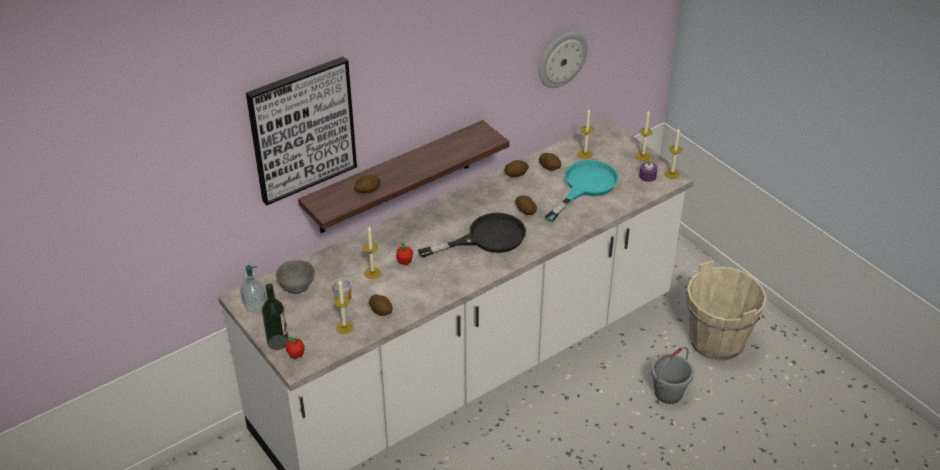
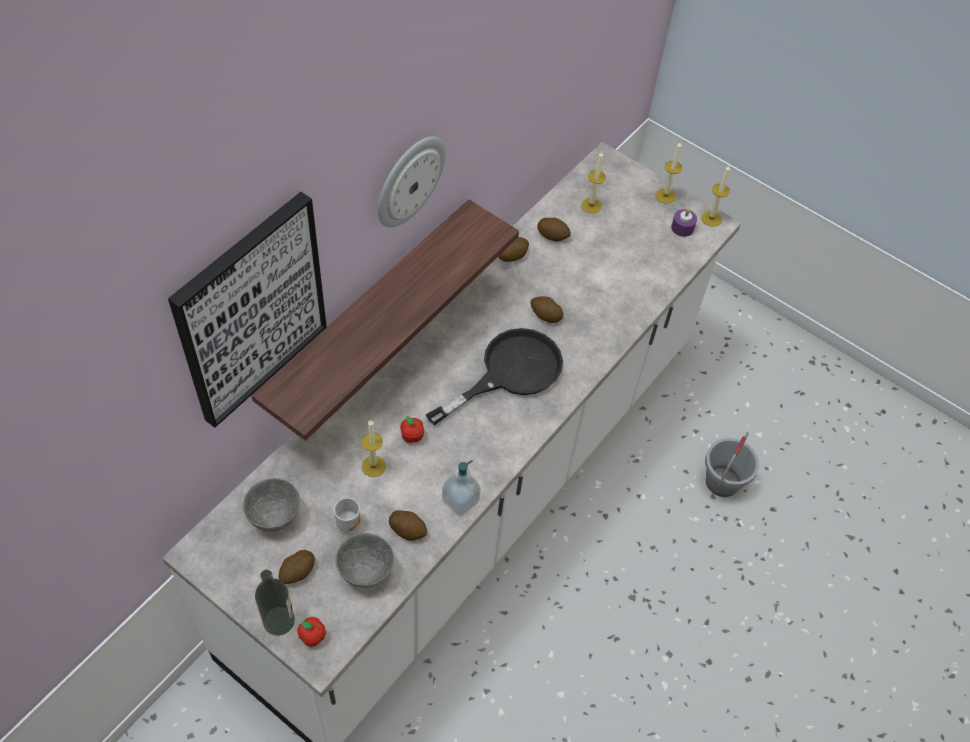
camera: 20 degrees left, 15 degrees up
(255, 304) = (222, 560): soap dispenser -> soap dispenser (460, 500)
(344, 327) = (366, 571): candle -> grey bowl
(367, 191) = (350, 359): potato -> potato (297, 572)
(561, 59) = (558, 87): wall clock -> wall clock (409, 180)
(585, 186) = (609, 259): turquoise frying pan -> none
(717, 342) = (755, 395): beige bucket -> none

